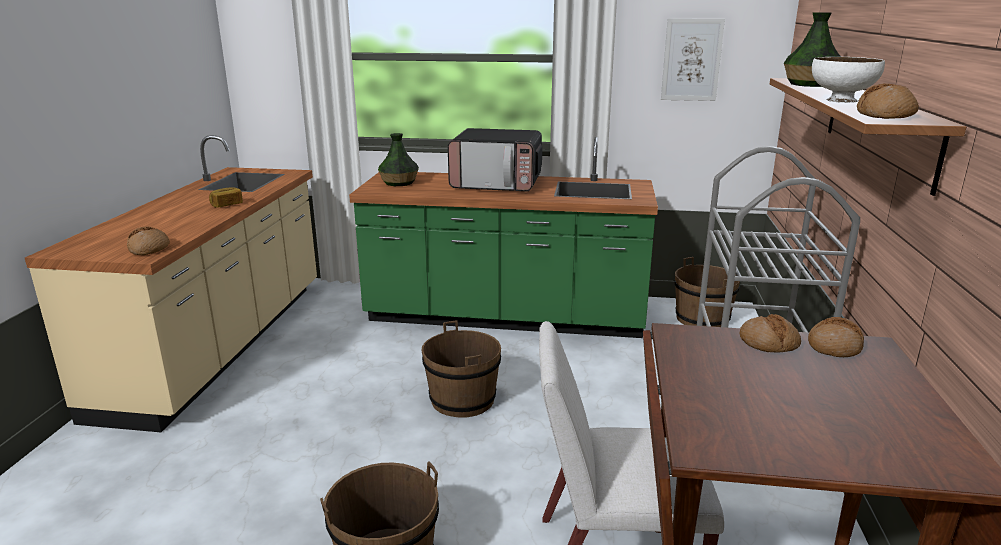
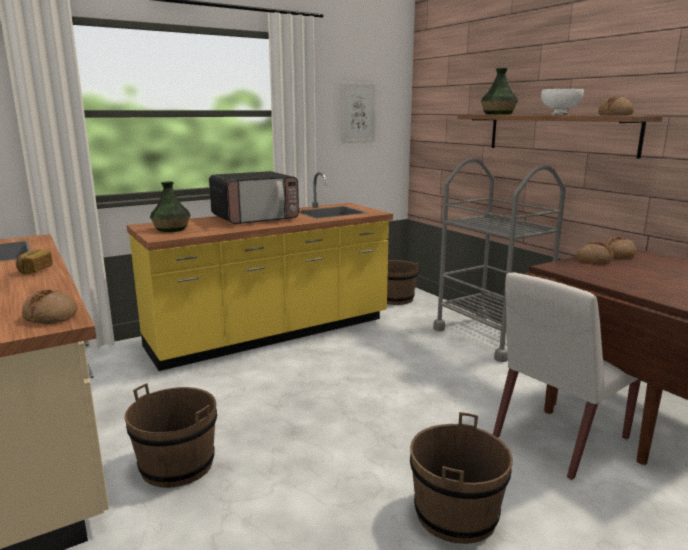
camera: 40 degrees left, 5 degrees down
(462, 400) = (329, 394): brown bucket -> brown bucket (177, 465)
(505, 317) = (271, 334): green counter -> yellow counter

